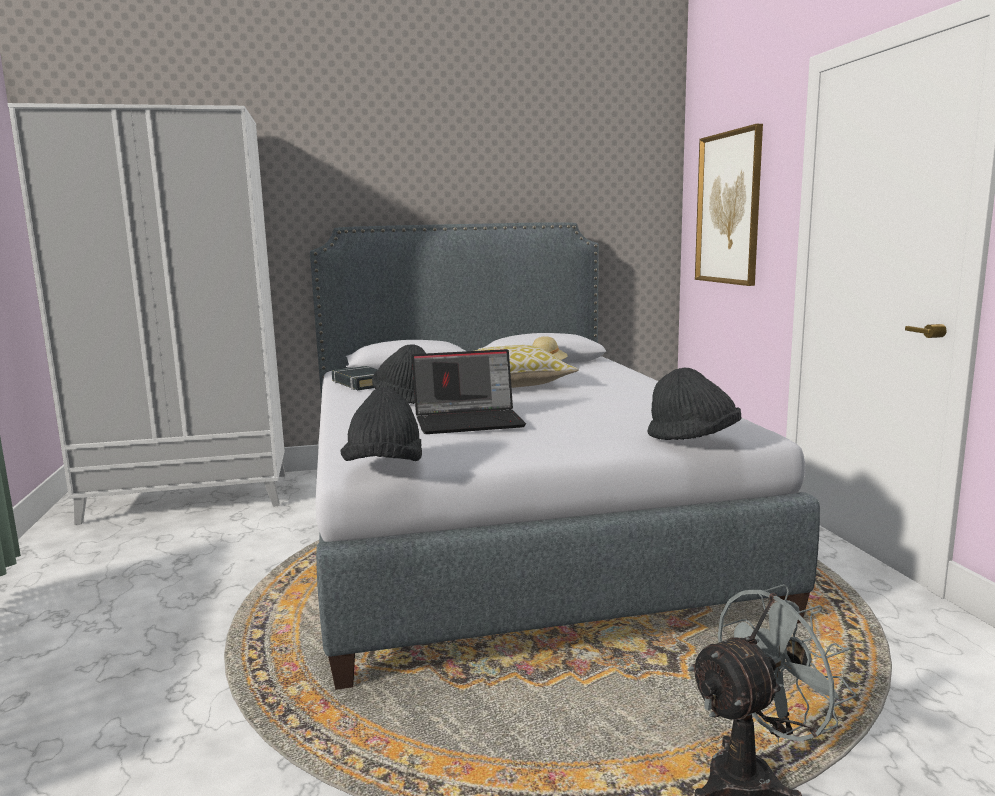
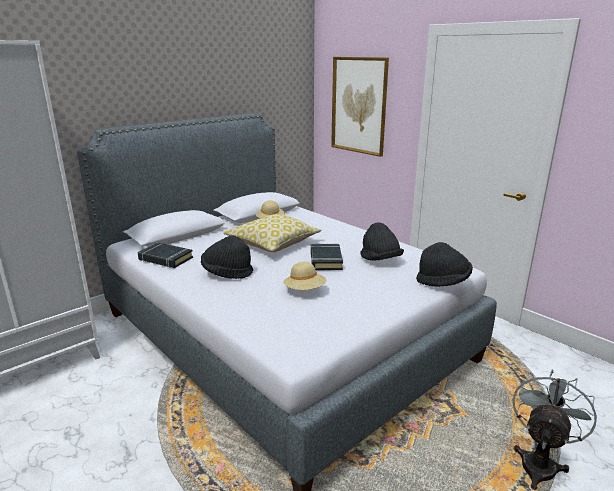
camera: 30 degrees left, 10 degrees up
(384, 468) = (317, 354): black hat -> black hat (380, 260)
(470, 421) = (305, 290): laptop -> beige hat
(551, 403) = (325, 260): none -> black book

